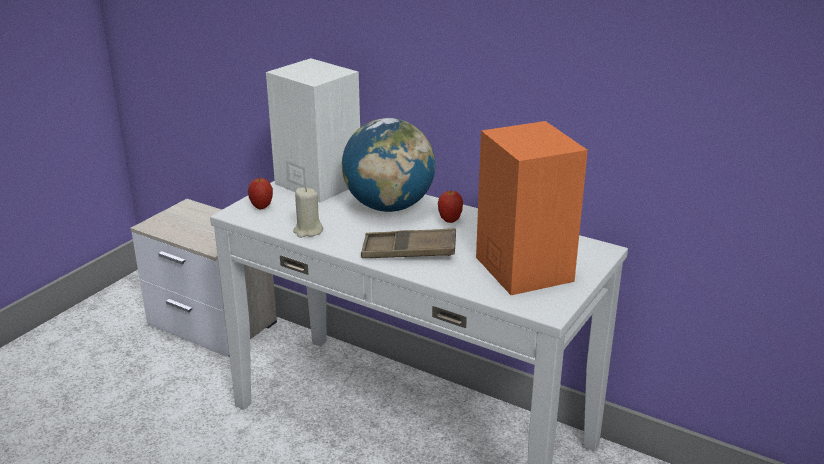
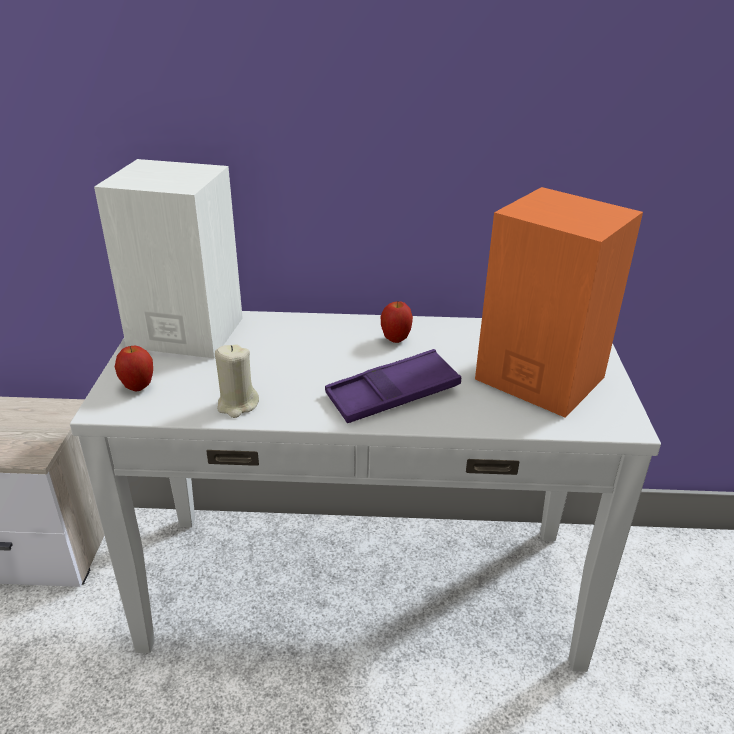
camera: 30 degrees left, 5 degrees up
(389, 207) = (307, 341): globe -> none
(409, 251) = (392, 394): brown tray -> purple tray

